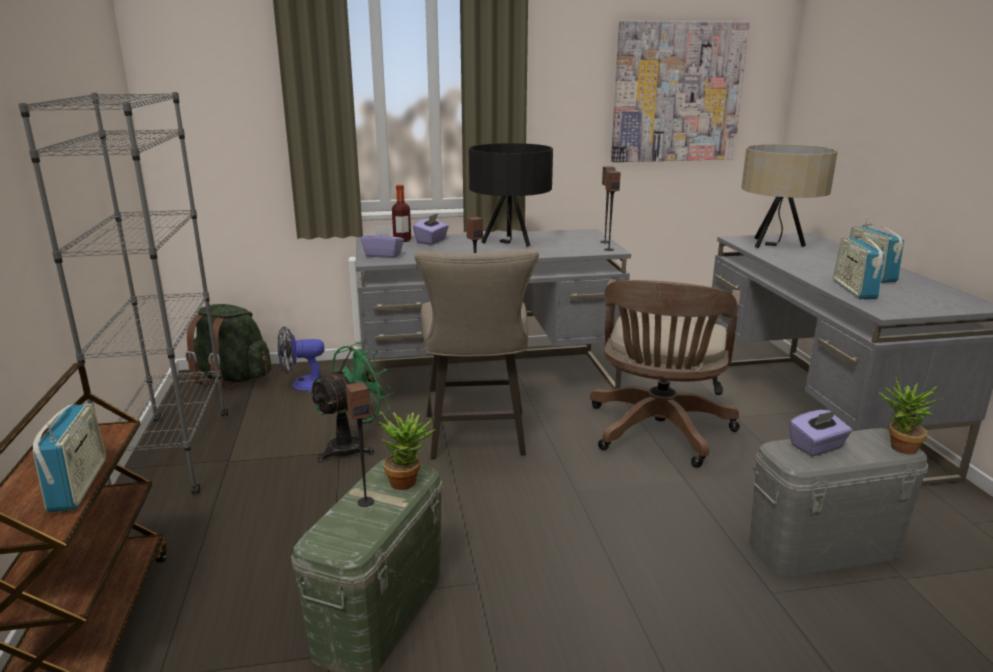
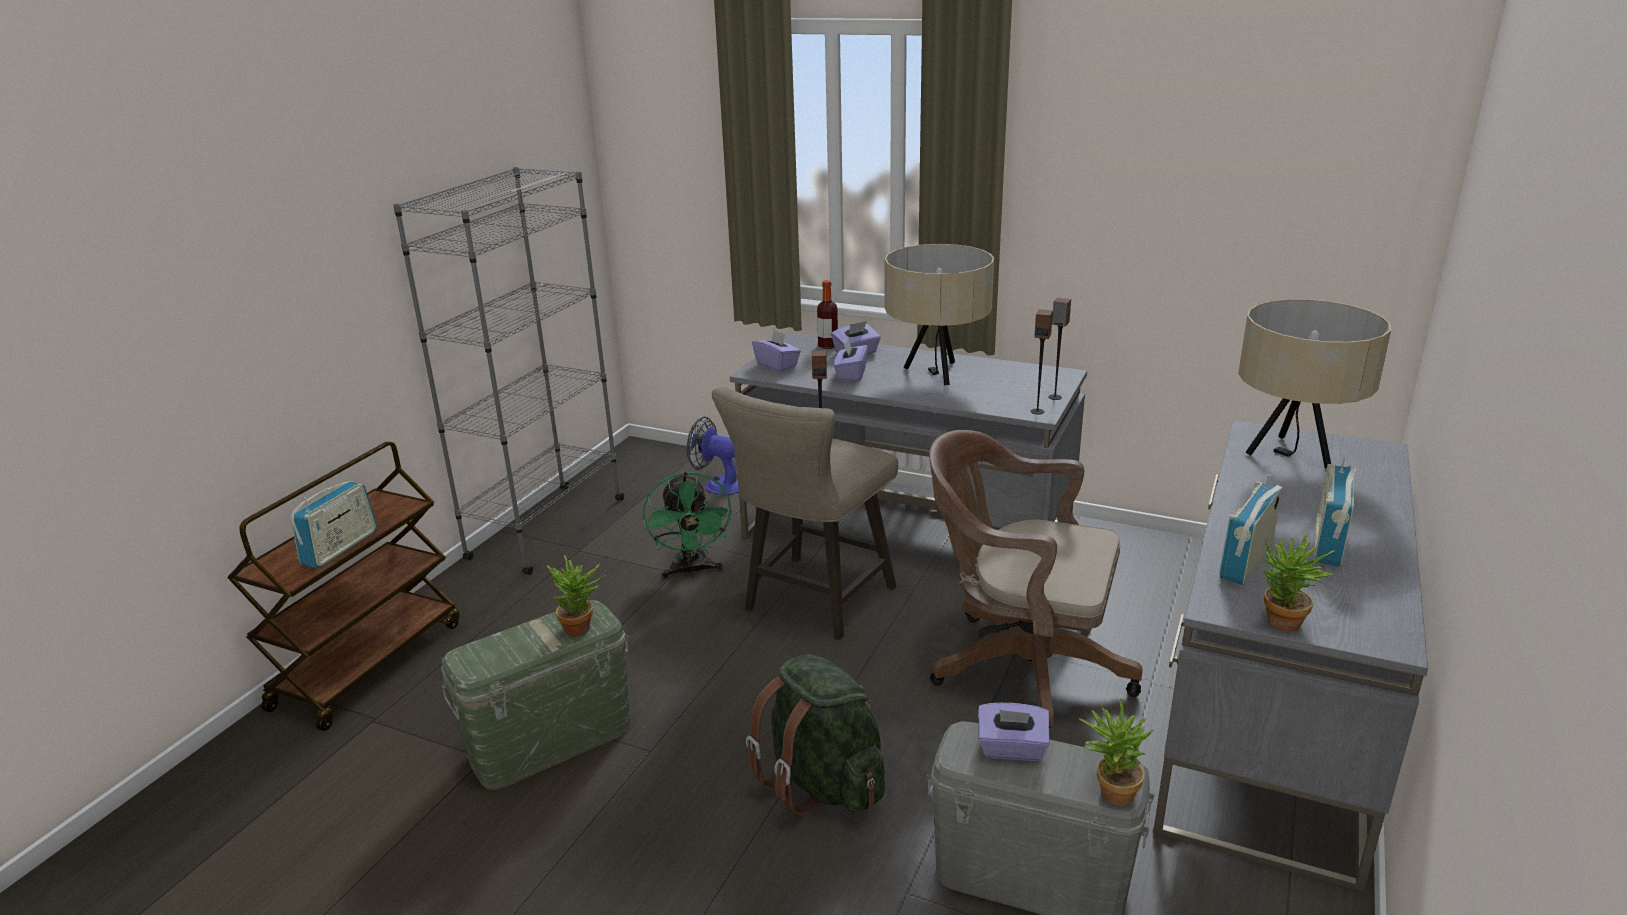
camera: 35 degrees right, 5 degrees up
(232, 379) = (663, 459): green backpack -> green backpack (822, 782)
(353, 446) = (692, 571): green fan -> green fan turned 90 degrees clockwise
(365, 502) = (530, 635): speaker -> none
(450, 251) = (851, 375): none -> purple tissue box
(510, 243) = (936, 375): black table lamp -> beige table lamp
(658, 433) = (1020, 668): brown office chair -> brown office chair turned 60 degrees clockwise
(677, 93) = (1244, 191): picture -> none
(927, 311) = (1281, 626): none -> potted plant

